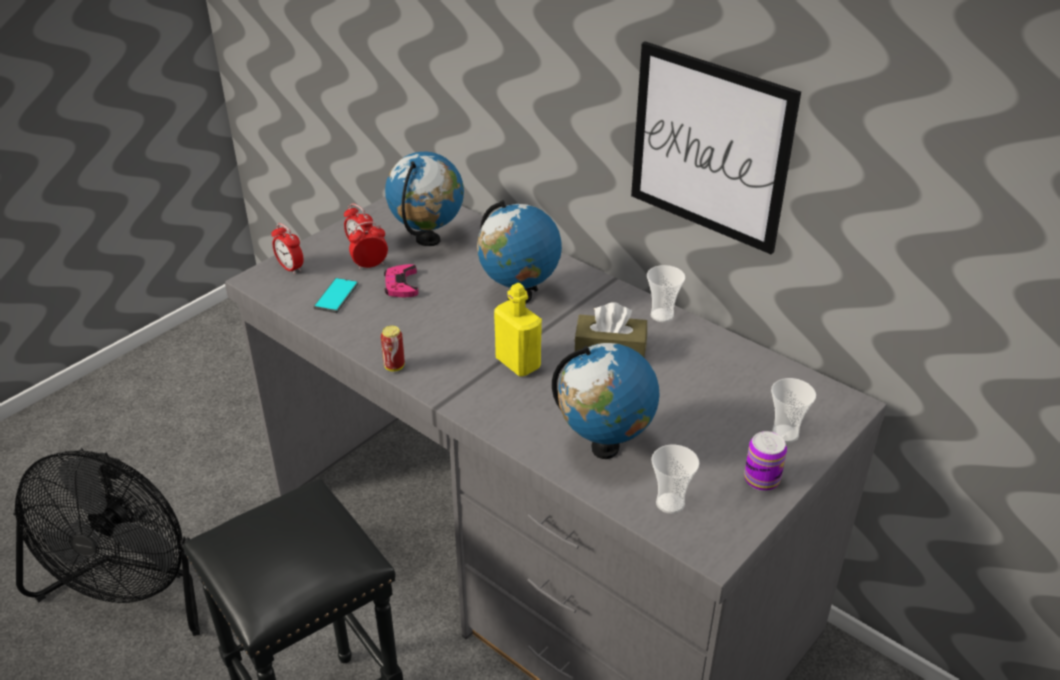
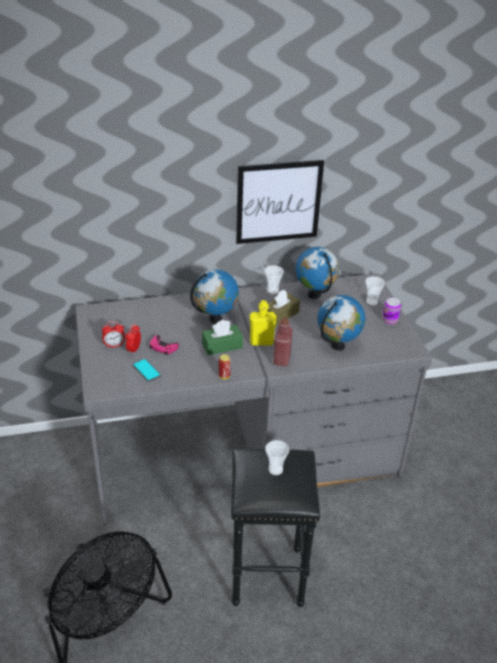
camera: 55 degrees left, 0 degrees up
(290, 268) = (102, 375): alarm clock -> none
(428, 240) = (136, 323): globe -> globe (314, 294)
(463, 332) = (222, 346): none -> green tissue box
(498, 403) = (281, 359): none -> red bottle
(670, 503) = (382, 346): cup -> cup (275, 469)

